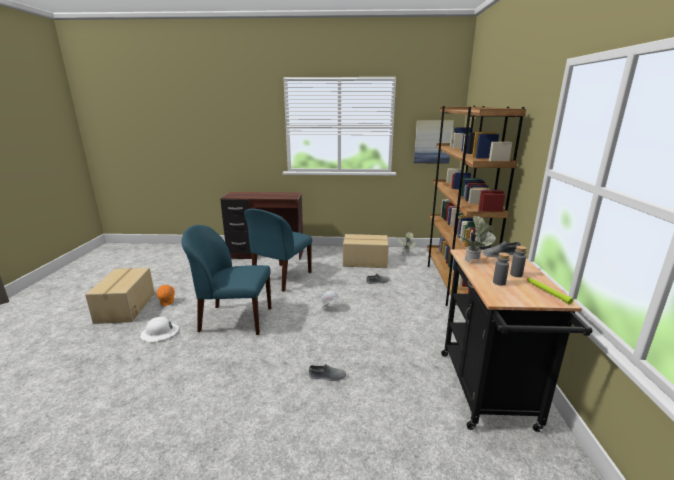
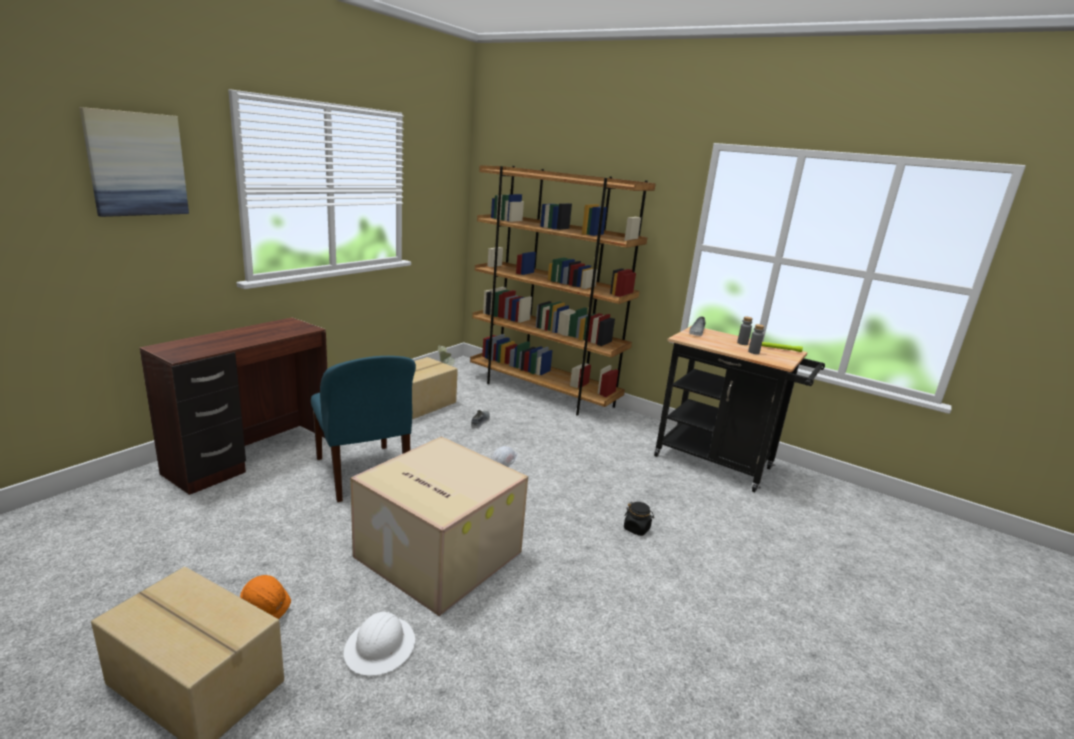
camera: 60 degrees left, 0 degrees up
(234, 320) = (436, 554): blue chair -> cardboard box
(327, 376) = (636, 529): grey shoe -> black jar
(432, 142) = (443, 211): picture -> picture (136, 164)
(474, 262) = (706, 343): potted plant -> none

